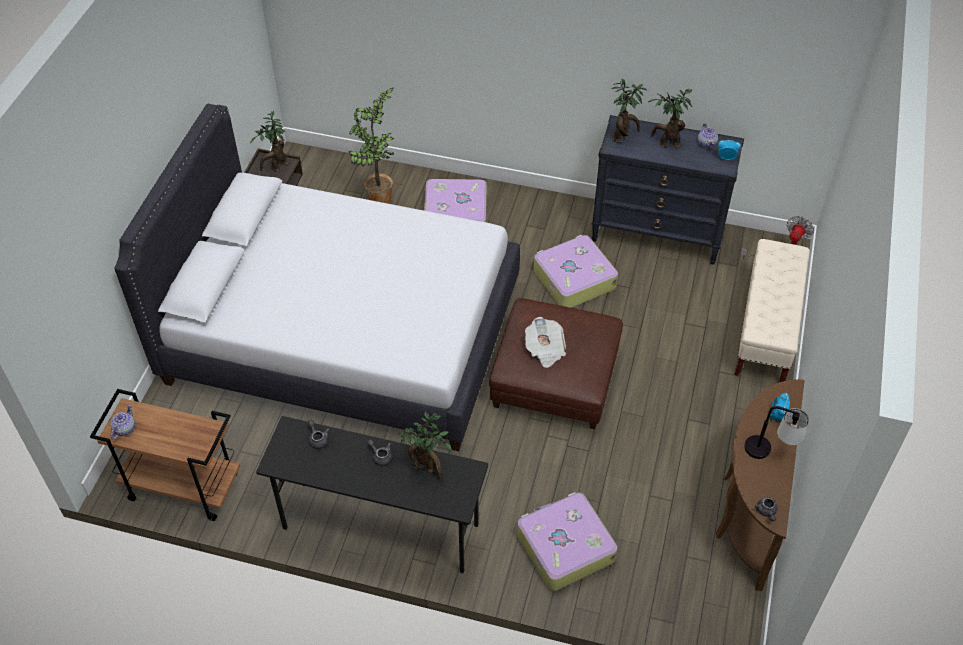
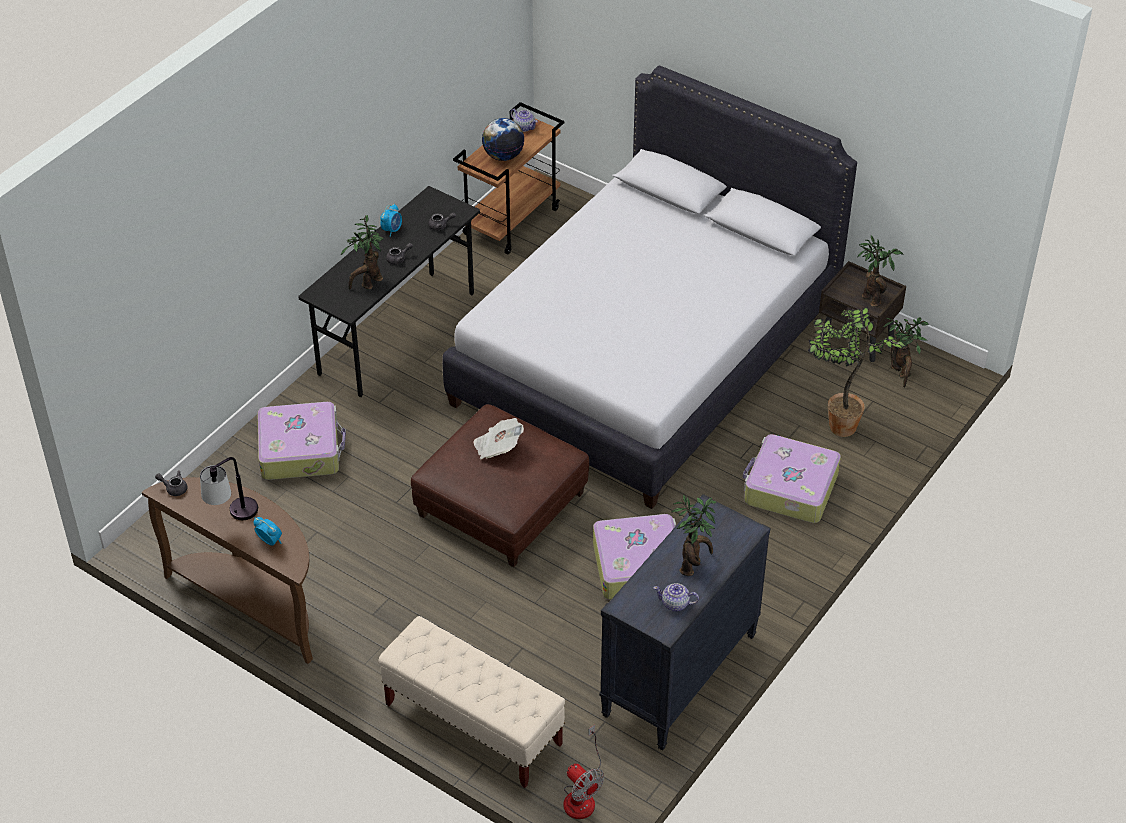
camera: 110 degrees right, 5 degrees down
(179, 431) = (503, 156): none -> globe
(623, 136) = (723, 526): potted plant -> potted plant (900, 373)
(726, 158) = (640, 613): alarm clock -> alarm clock (392, 230)

